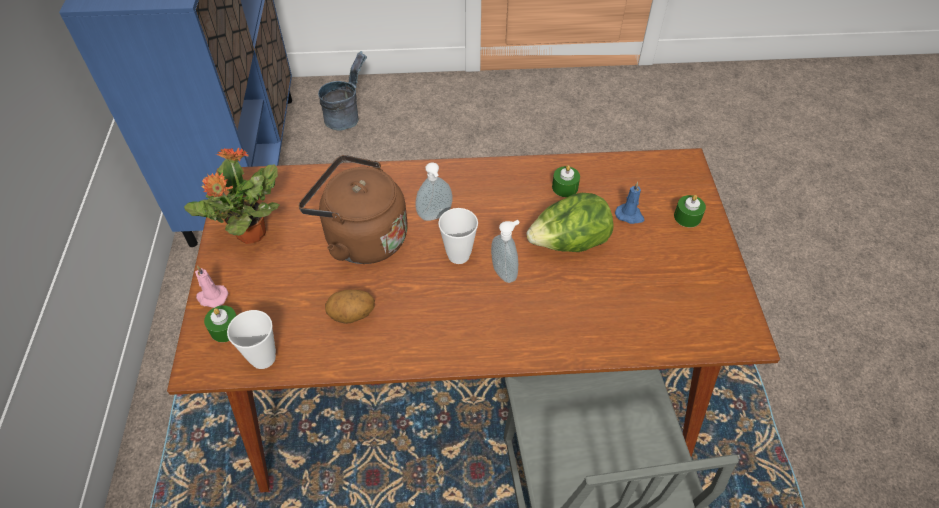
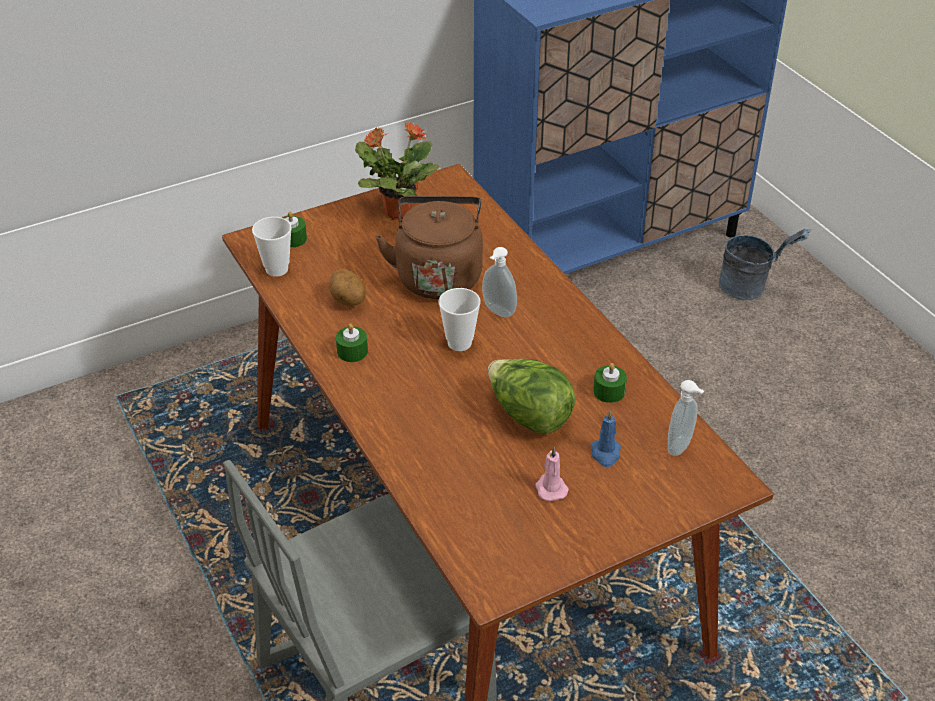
camera: 65 degrees right, 10 degrees down
(212, 297) = (319, 219): pink candle -> pink candle (550, 488)
(505, 272) = (459, 381): soap dispenser -> soap dispenser (681, 447)
(687, 217) = (640, 503): green candle -> green candle (352, 351)

